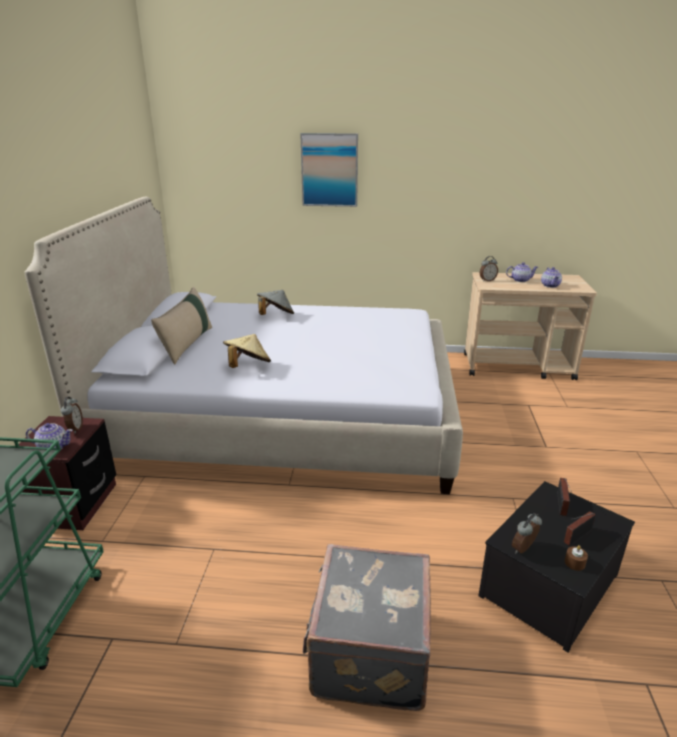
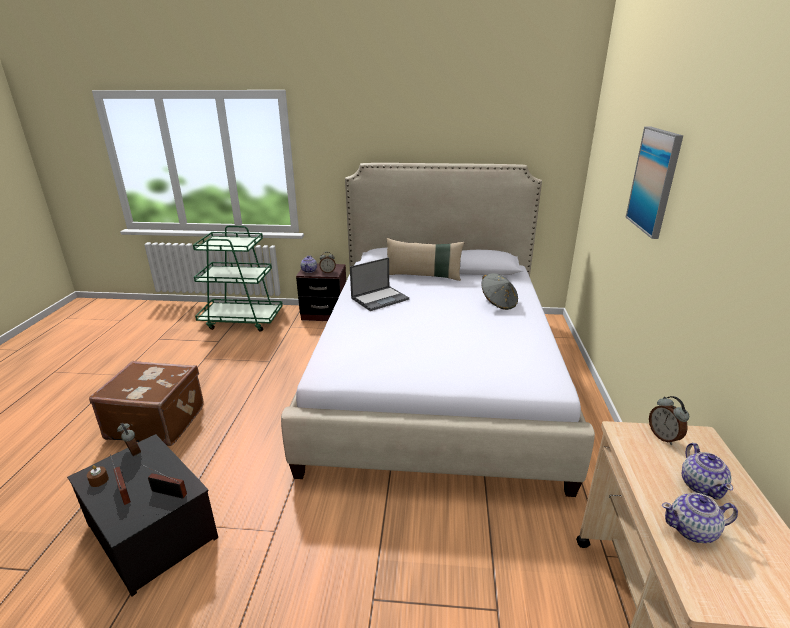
camera: 90 degrees right, 0 degrees up
(247, 366) = (380, 298): beige hat -> laptop
(368, 652) = (157, 421): grey suitcase -> brown suitcase

